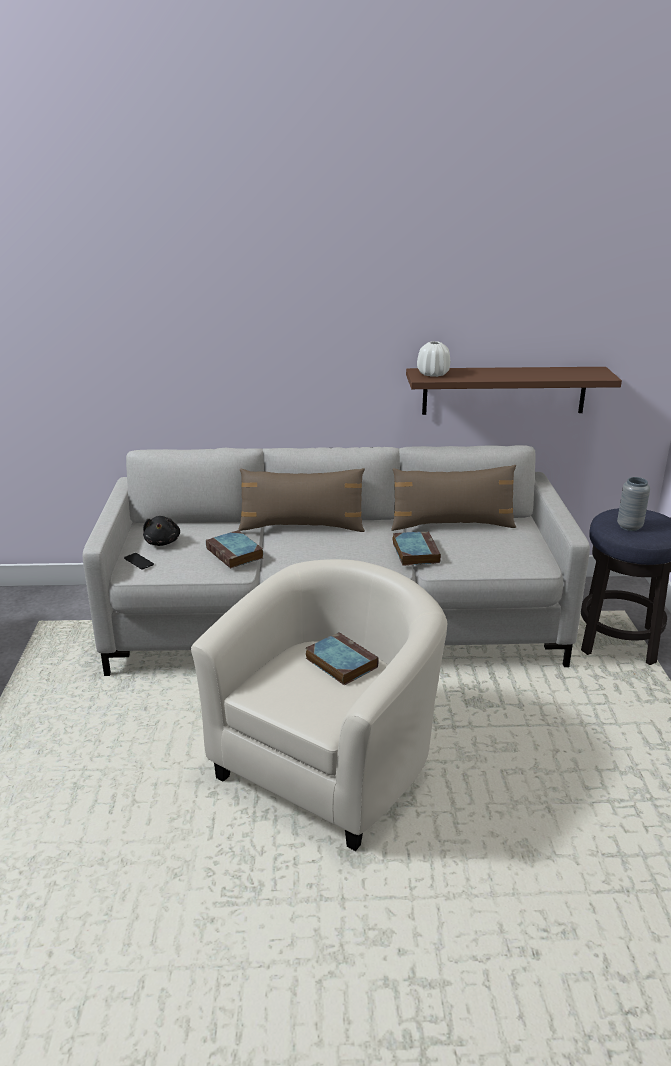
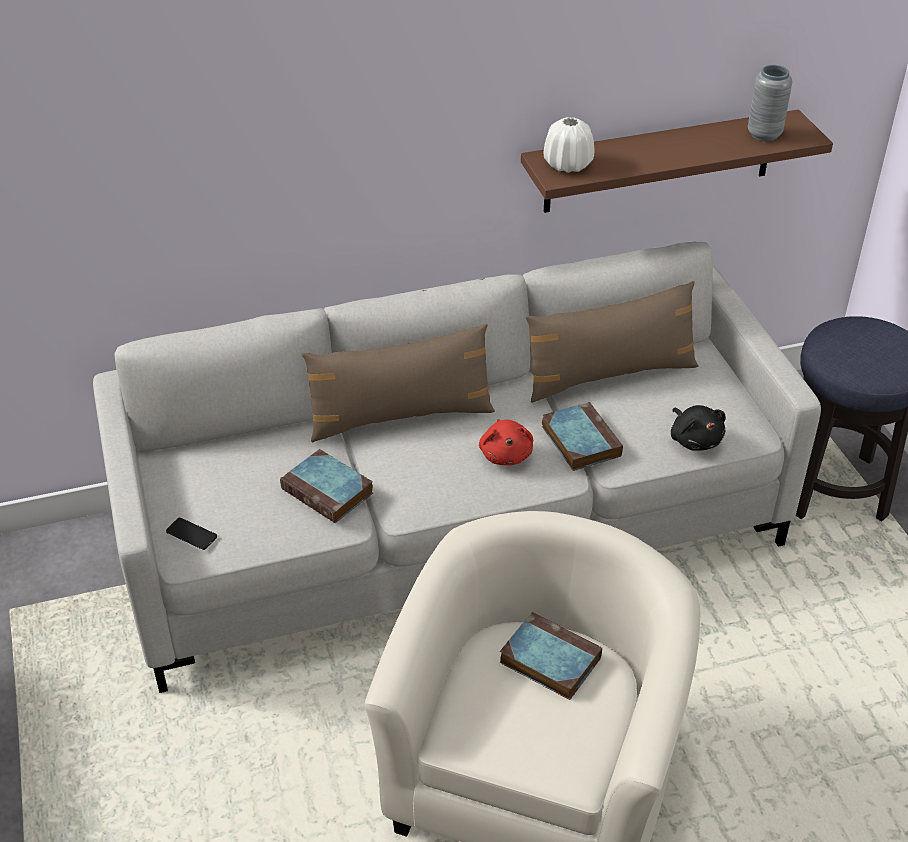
camera: 15 degrees left, 15 degrees up
(162, 542) = (208, 487): black plush toy -> black plush toy (695, 439)
(361, 552) = (506, 454): none -> red plush toy
(629, 527) = (860, 359): grey vase -> grey vase (764, 135)

